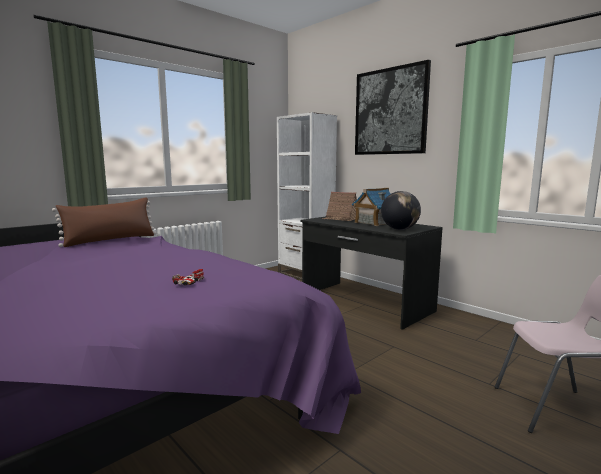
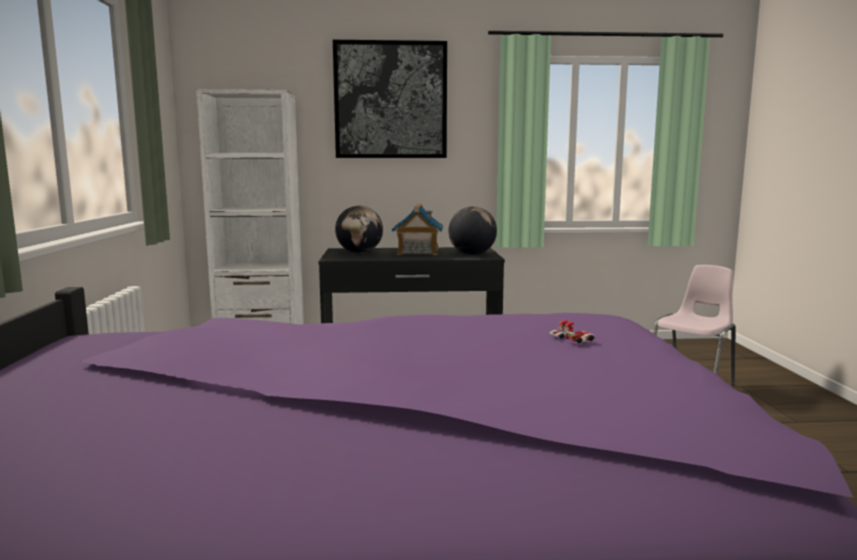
camera: 50 degrees left, 0 degrees up
(110, 240) = (185, 340): brown pillow -> none
(340, 218) = (359, 253): toy house -> globe

